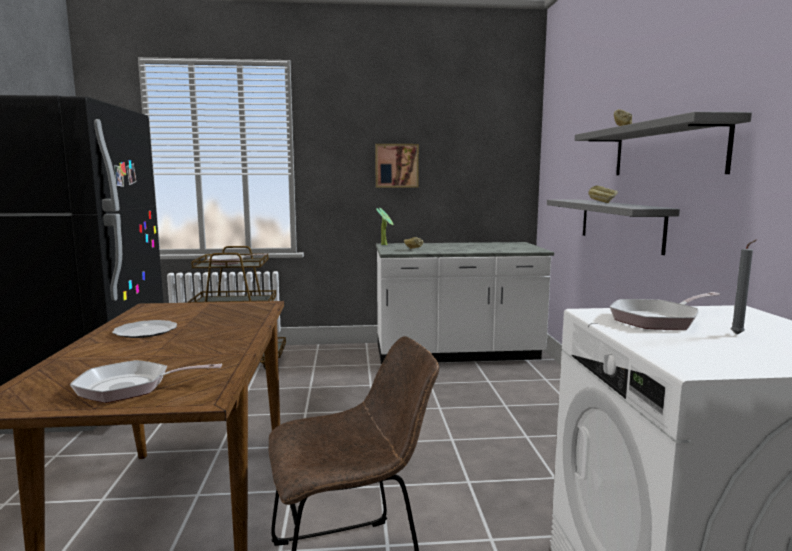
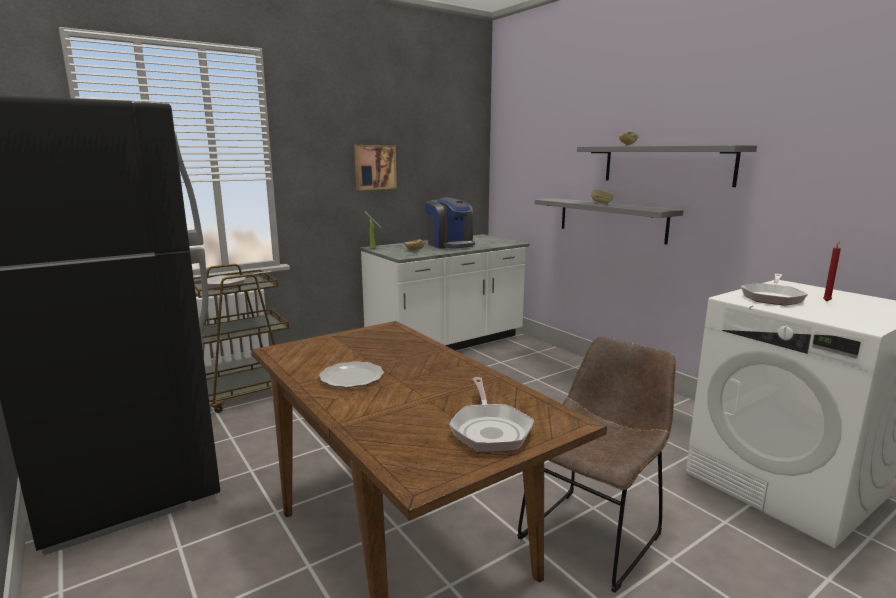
camera: 30 degrees left, 5 degrees up
(131, 387) = (490, 430): frying pan -> frying pan turned 60 degrees counterclockwise
(463, 247) = (450, 245): none -> coffee machine
(739, 334) = (827, 301): grey candle -> red candle

